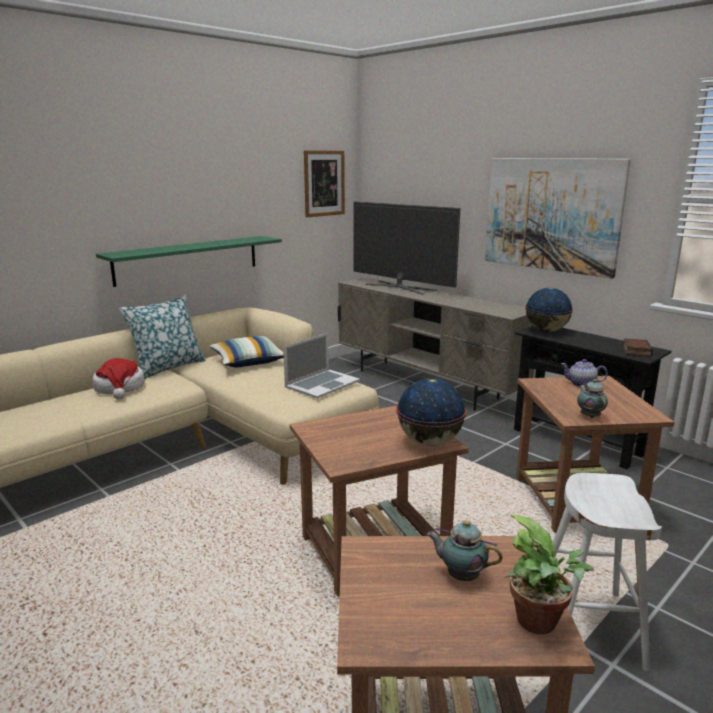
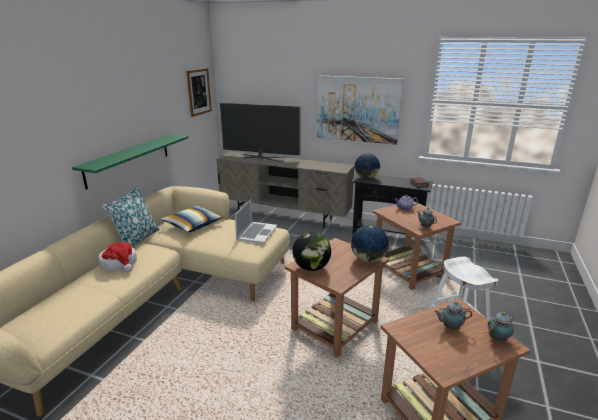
camera: 25 degrees left, 5 degrees up
(325, 434) = (311, 267): none -> globe
(541, 624) = (498, 339): potted plant -> teapot

